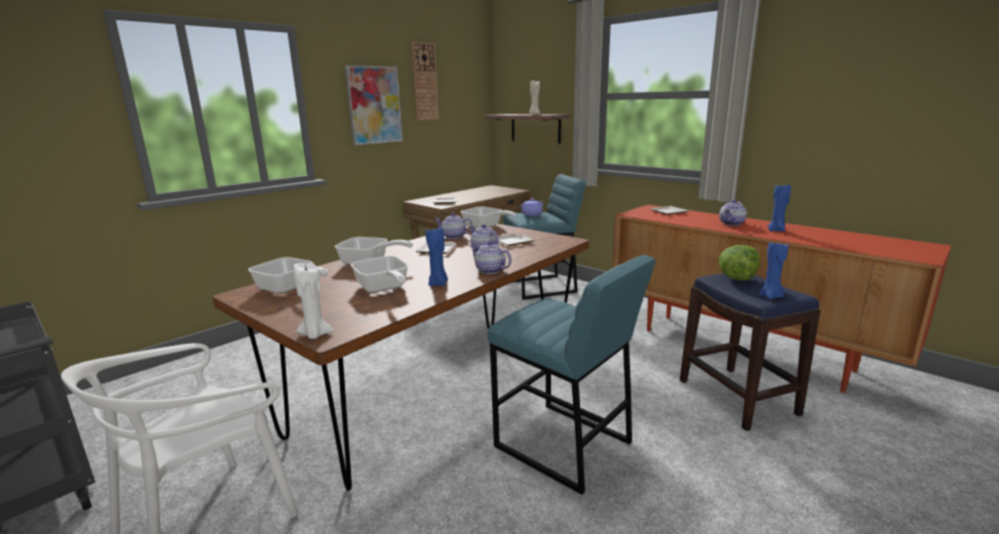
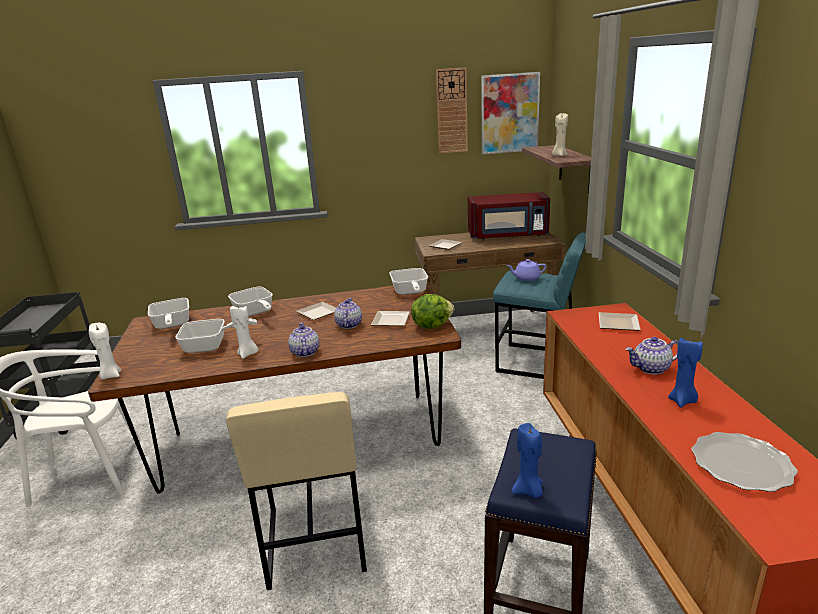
camera: 40 degrees right, 5 degrees up
(374, 105) = (386, 140): picture -> picture (509, 113)
(383, 289) = (211, 346): frying pan -> frying pan turned 105 degrees counterclockwise
(438, 284) = (247, 354): blue candle -> white candle
(453, 236) = (361, 299): teapot -> none
(480, 191) = (508, 235): none -> red microwave
(566, 446) = (316, 542): blue stool -> beige stool
(737, 278) = (551, 448): lettuce -> lettuce (431, 325)
(853, 242) = (742, 464): none -> plate

